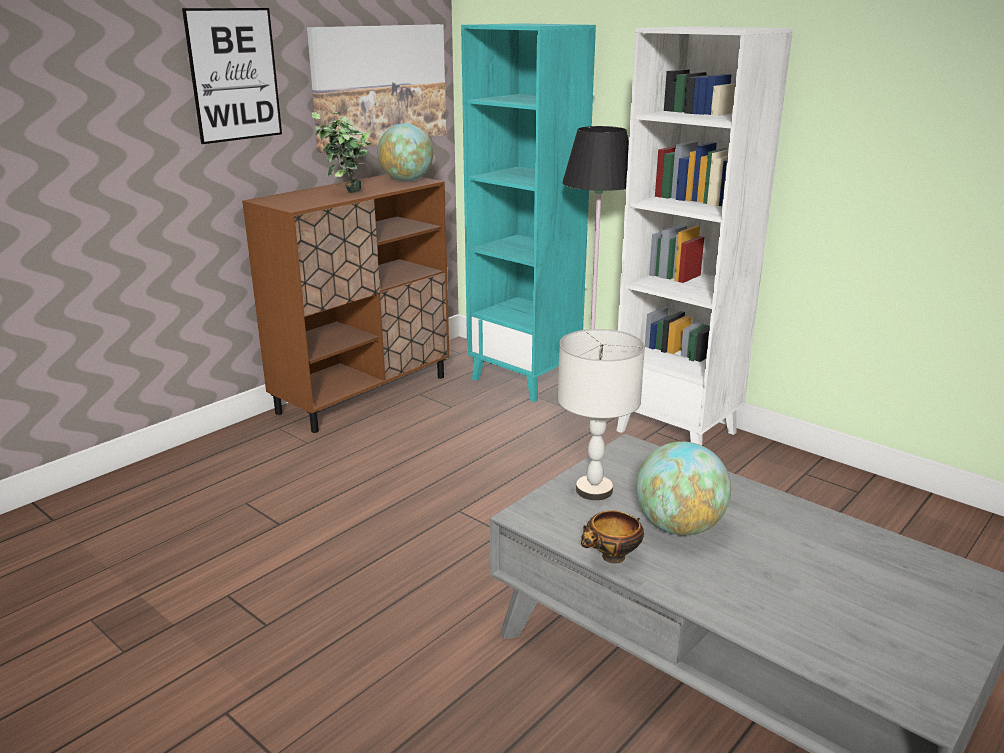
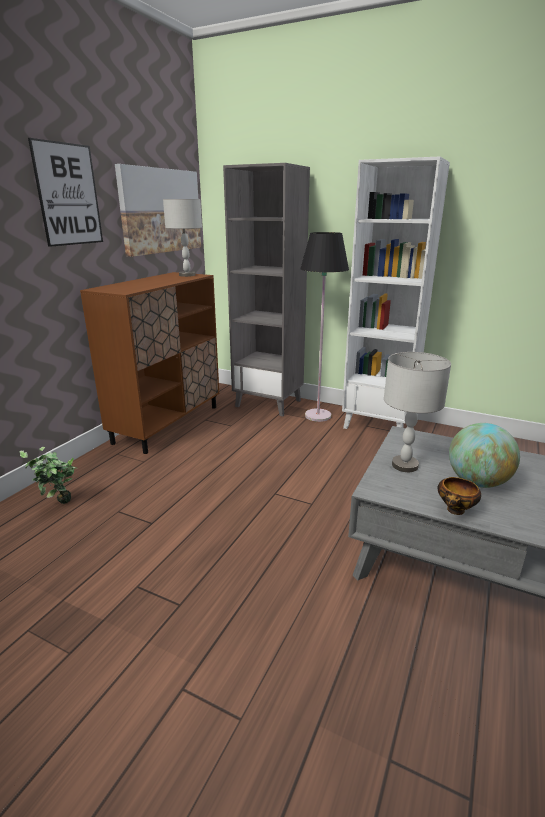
camera: 15 degrees left, 0 degrees up
(346, 193) = (154, 283): potted plant -> potted plant (58, 505)
(406, 180) = (187, 275): globe -> grey table lamp
(525, 379) = (269, 403): turquoise bookcase -> grey bookcase

